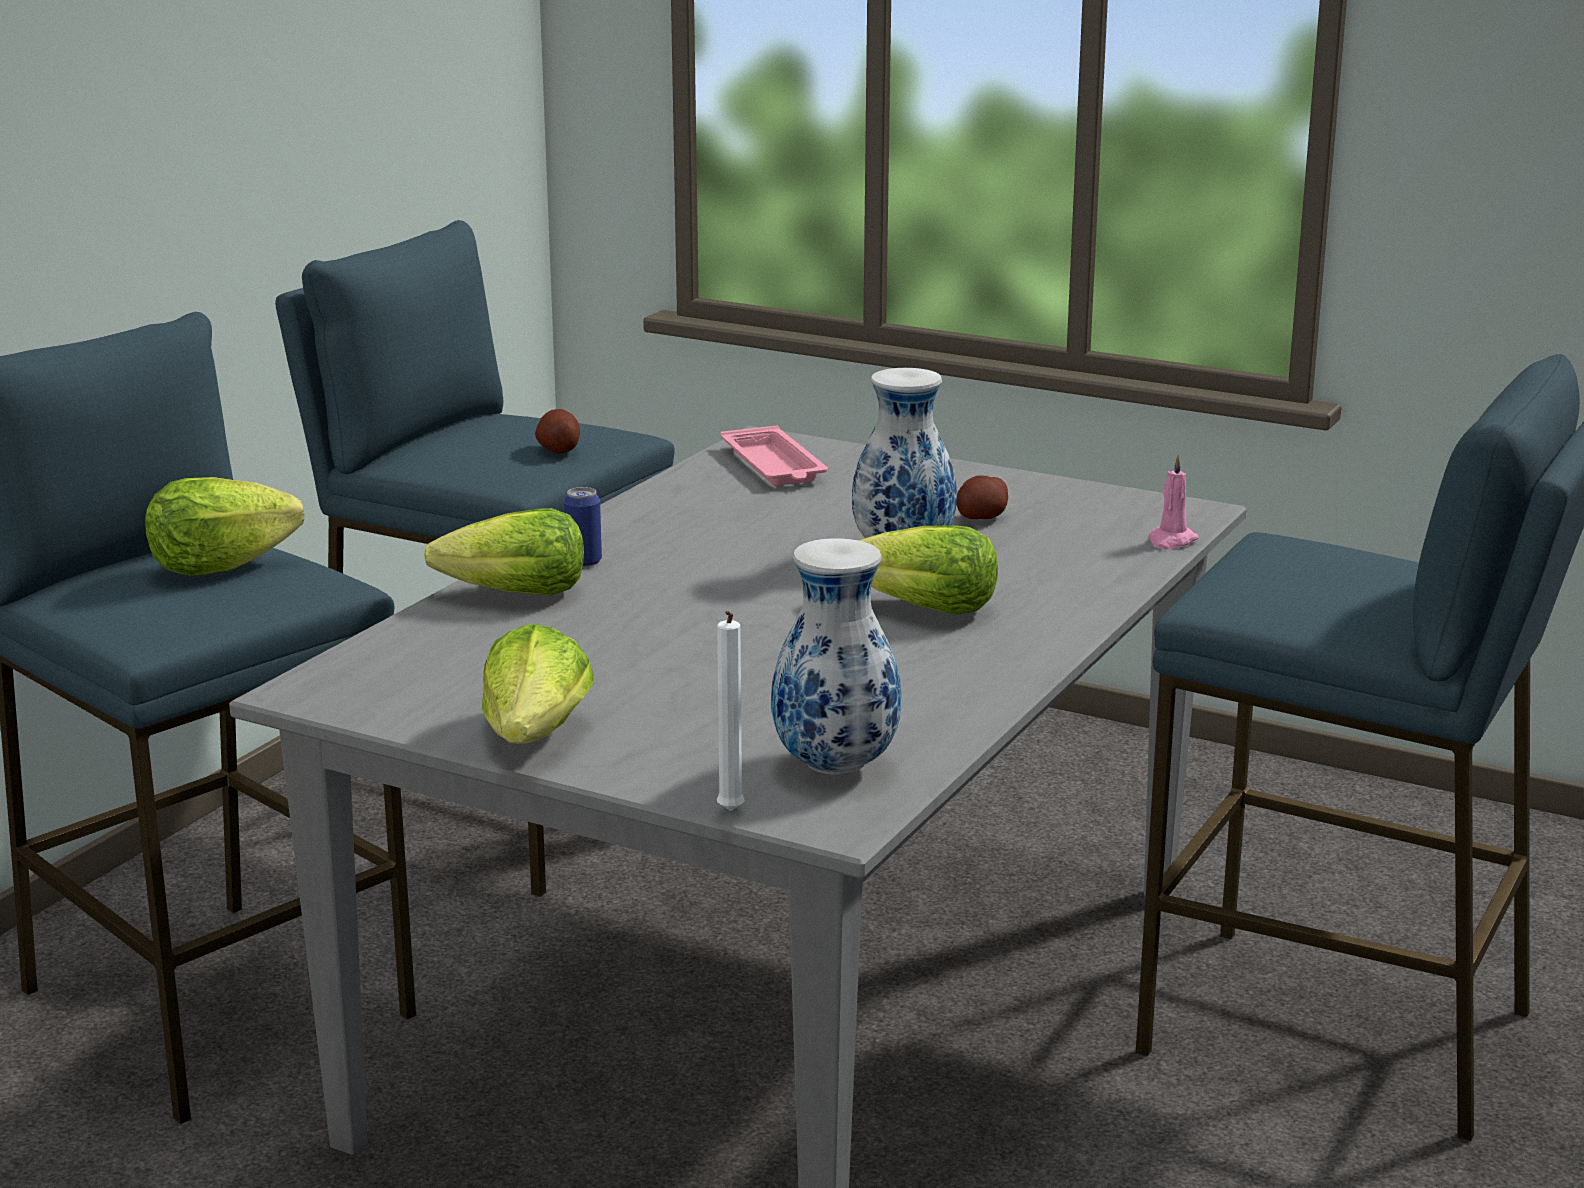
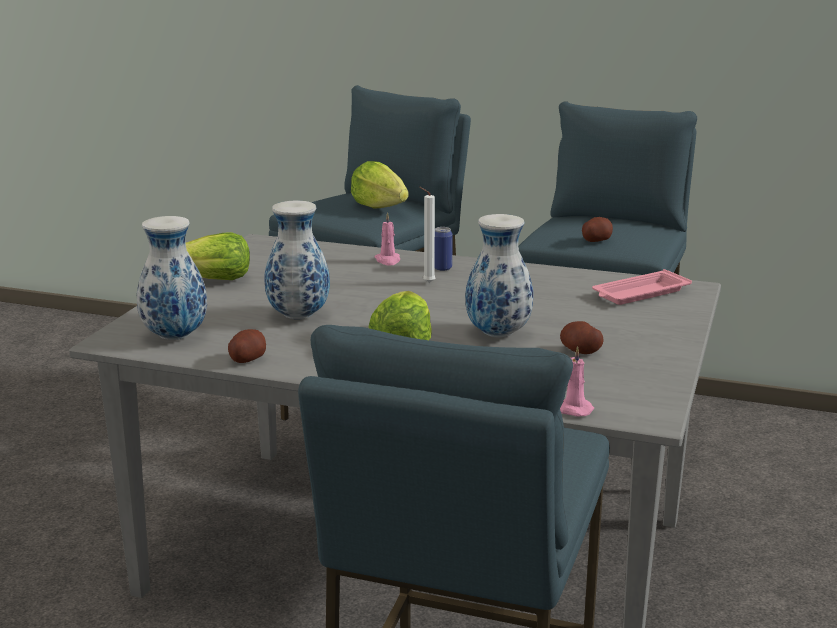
camera: 80 degrees right, 0 degrees up
(515, 595) = (388, 260): lettuce -> pink candle
(730, 813) = (123, 320): white candle -> white candle (427, 283)
(771, 672) = (297, 316): none -> vase
(961, 712) = (247, 359): none -> potato

